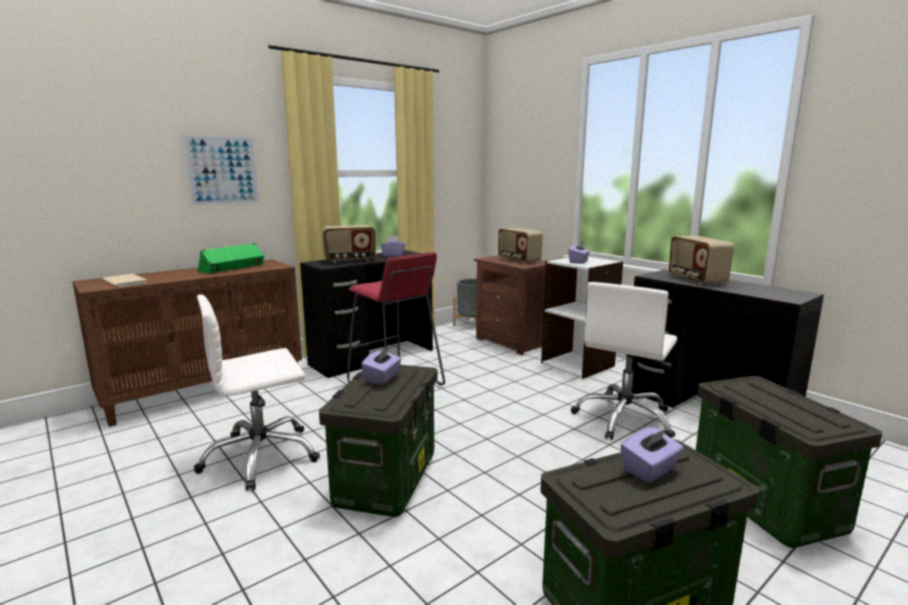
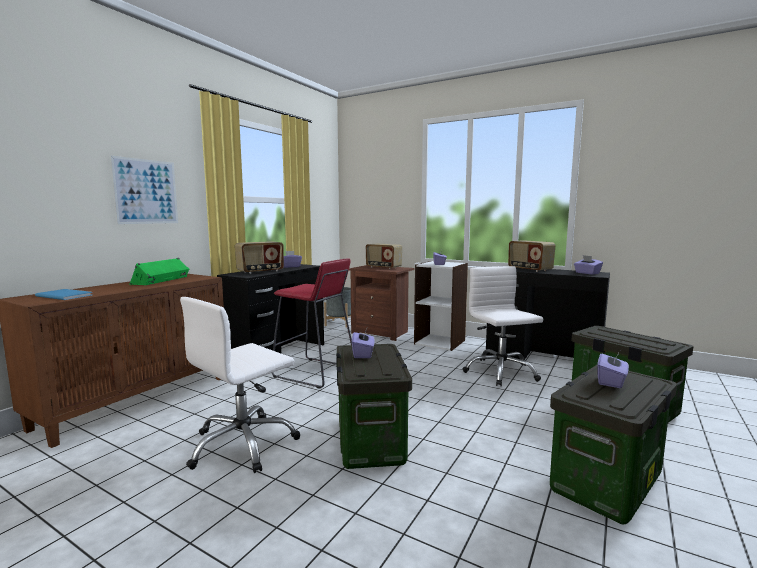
camera: 20 degrees left, 5 degrees down
(125, 281) = (65, 295): beige book -> blue book
(624, 419) = (500, 372): white office chair -> white office chair turned 150 degrees clockwise
(779, 293) = (587, 273): none -> purple tissue box

